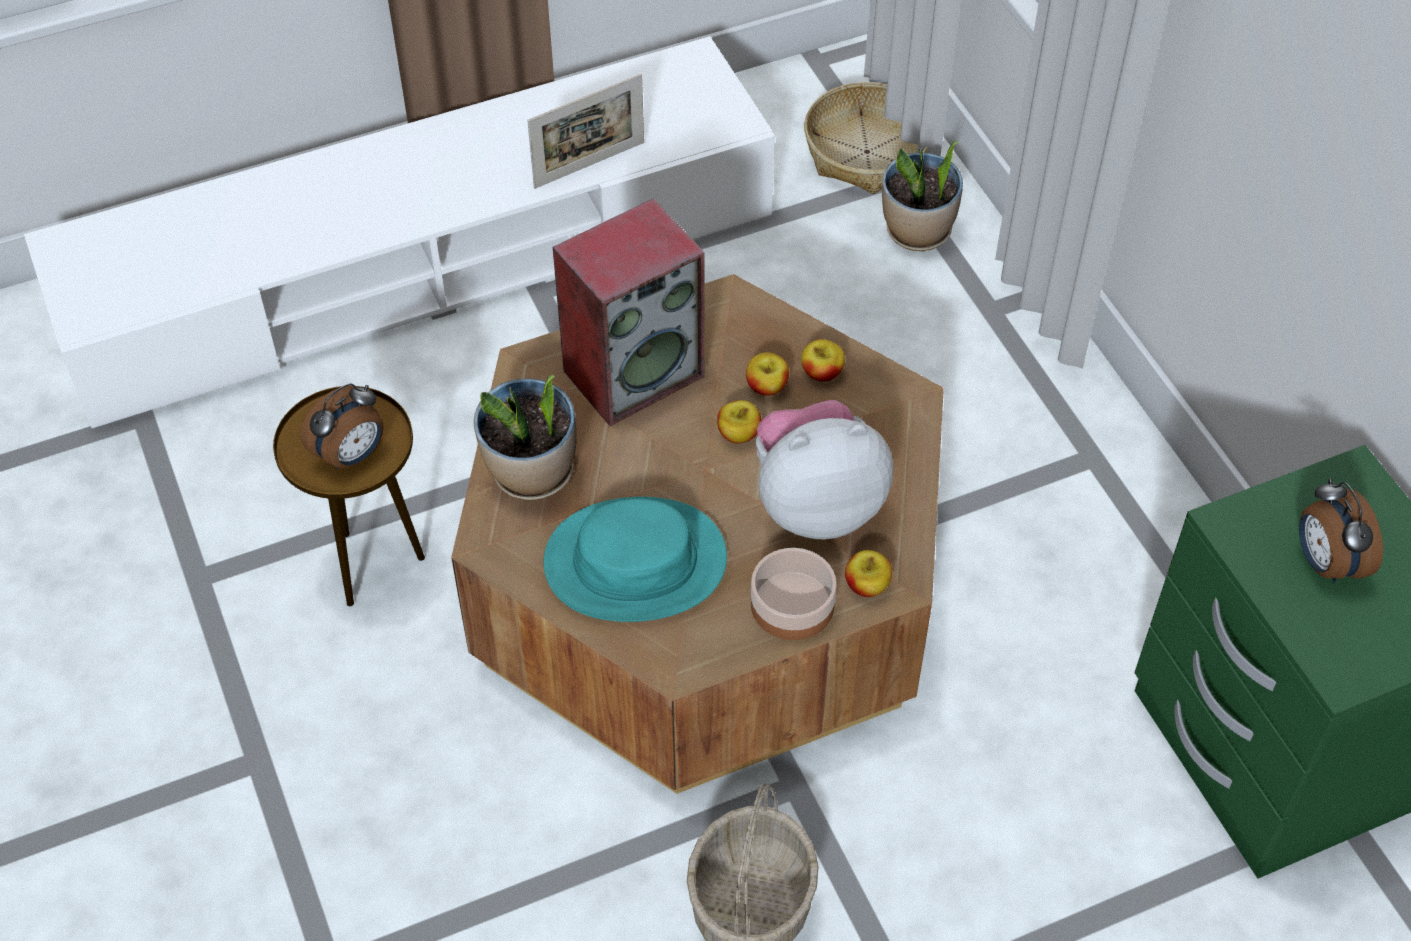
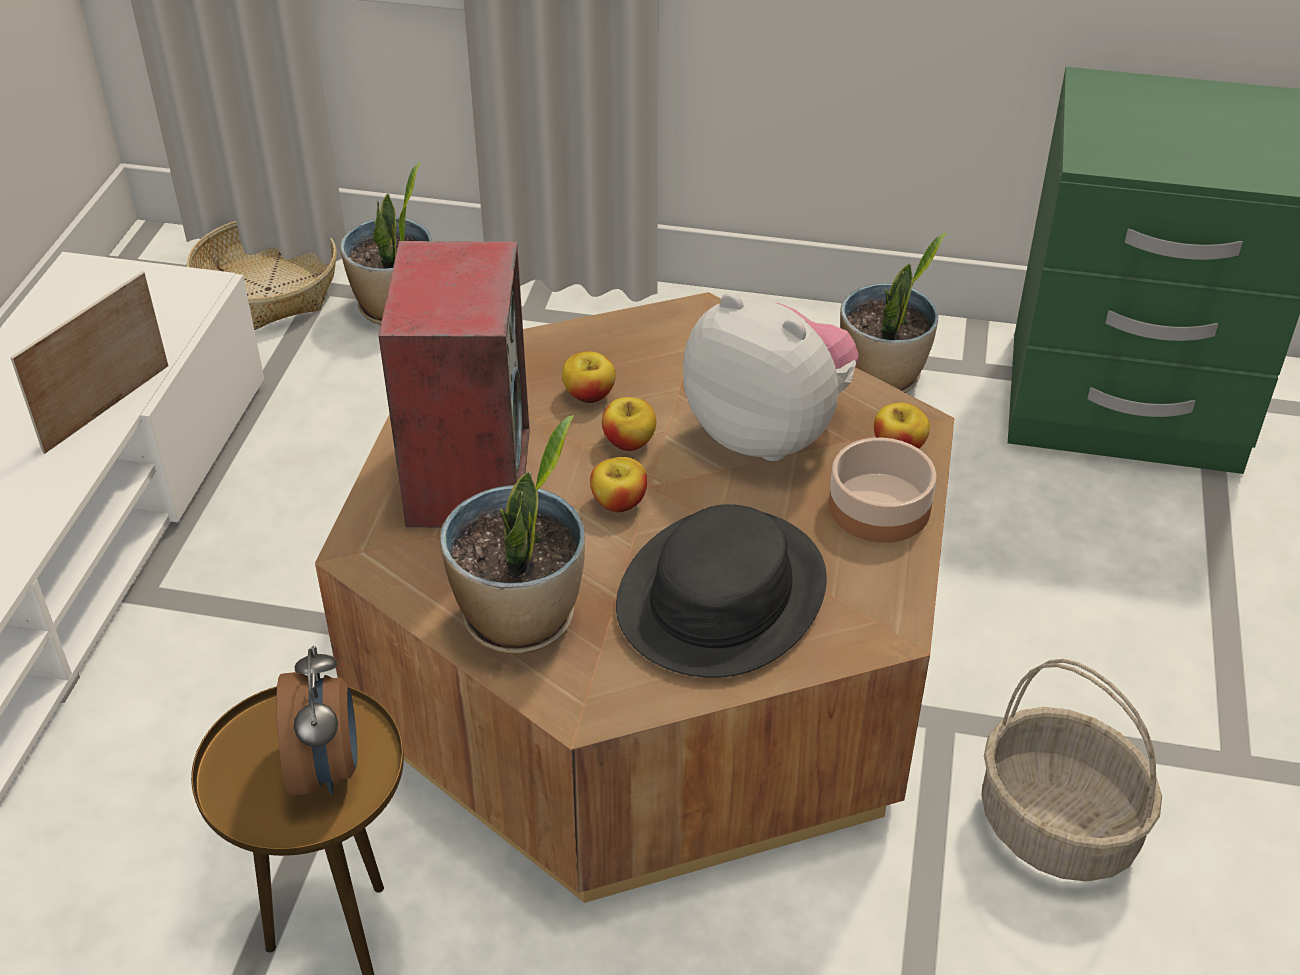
camera: 55 degrees left, 10 degrees down
(589, 165) = (107, 408): picture frame -> picture frame turned 150 degrees counterclockwise
(635, 561) = (721, 594): turquoise hat -> black hat
(816, 504) = (769, 432): plush toy -> plush toy turned 105 degrees clockwise
(822, 373) = (611, 352): apple -> apple (619, 502)
(1134, 568) = (882, 378): none -> potted plant
(1325, 563) = (1175, 135): alarm clock -> none

